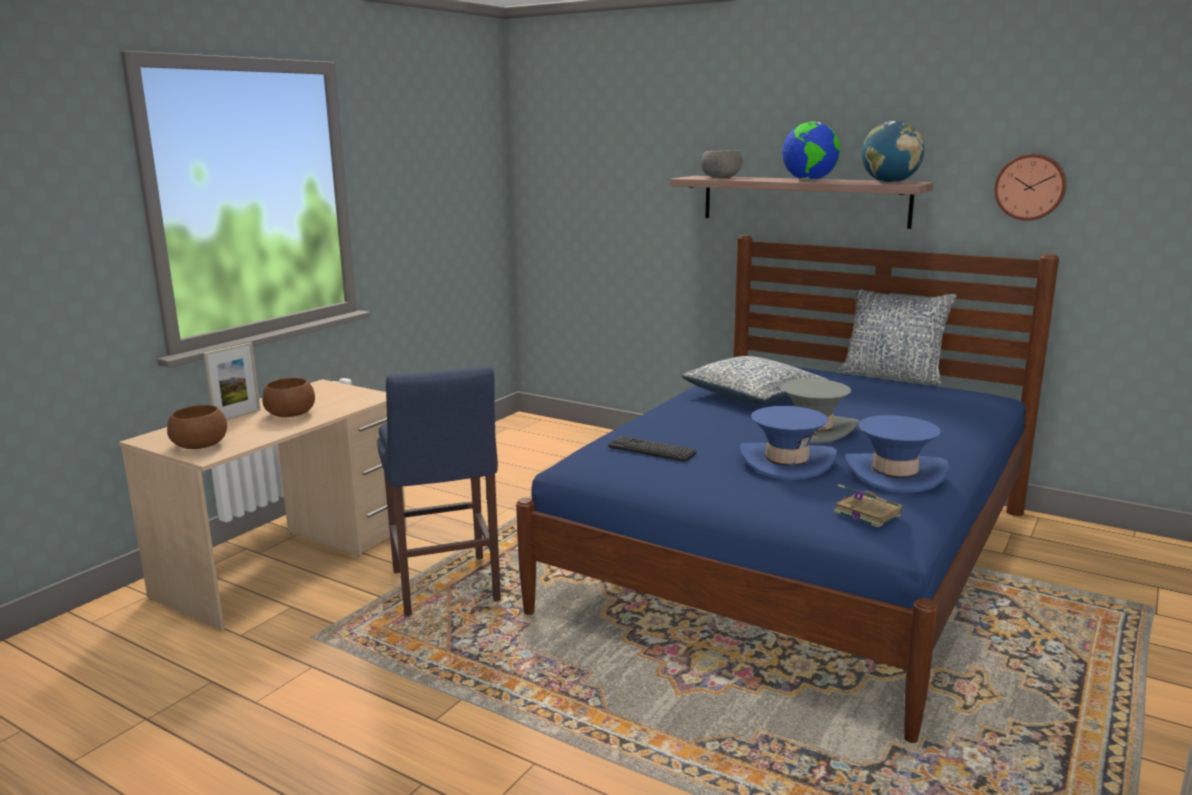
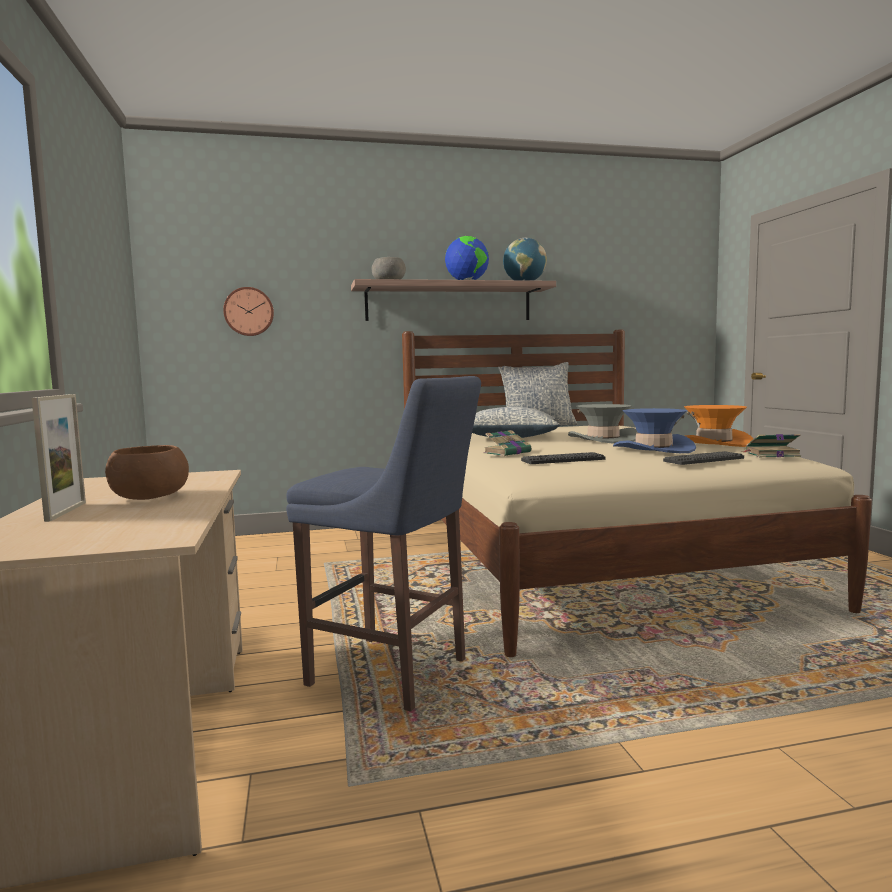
camera: 45 degrees left, 10 degrees down
(199, 445) = (105, 536): brown bowl -> none
(654, 423) = (508, 452): none -> book
(767, 494) = (703, 459): none -> keyboard
(797, 558) = (581, 558): blue bed -> beige bed
(894, 473) = (713, 443): blue hat -> orange hat
(1030, 187) = (598, 288): wall clock -> wall clock (249, 311)

